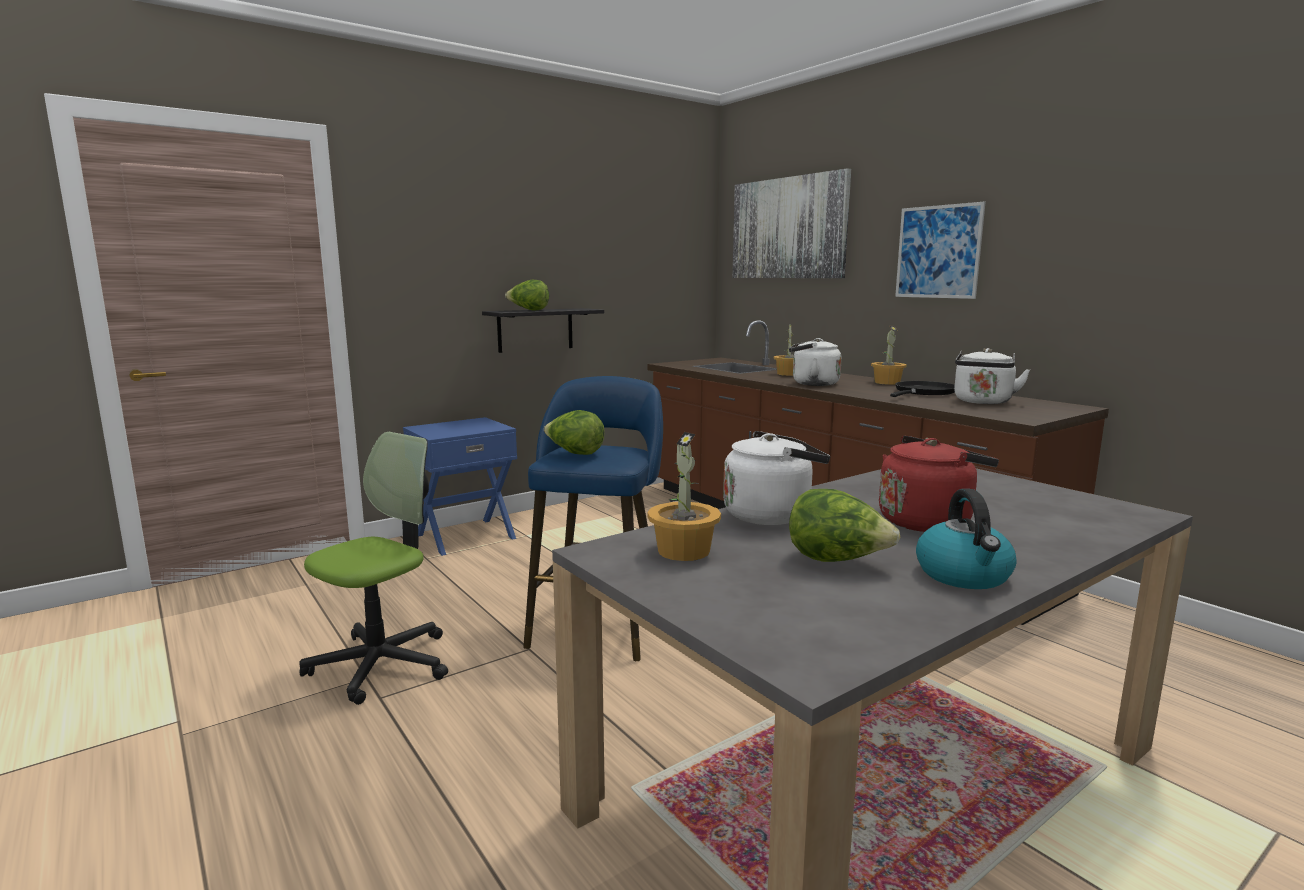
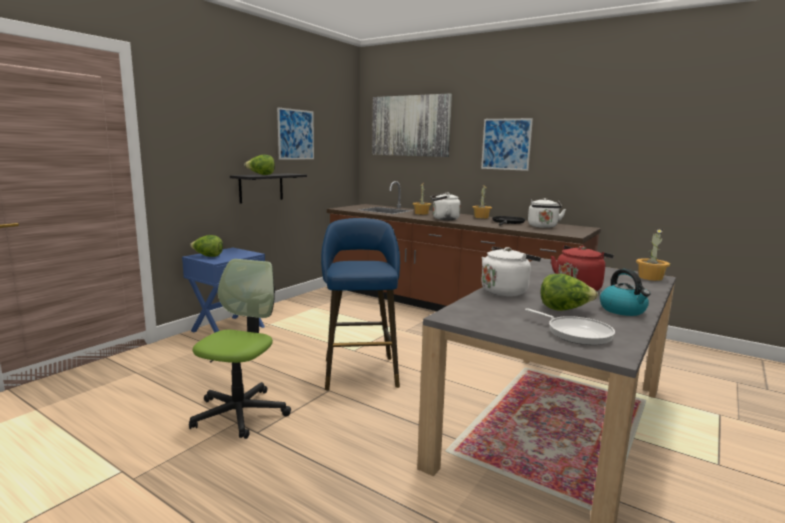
camera: 20 degrees left, 0 degrees up
(574, 453) = (351, 266): lettuce -> lettuce (207, 256)
(597, 249) = (296, 134): none -> picture
(684, 550) = (490, 312): potted plant -> potted plant (650, 277)
(792, 611) = (576, 333): none -> frying pan

